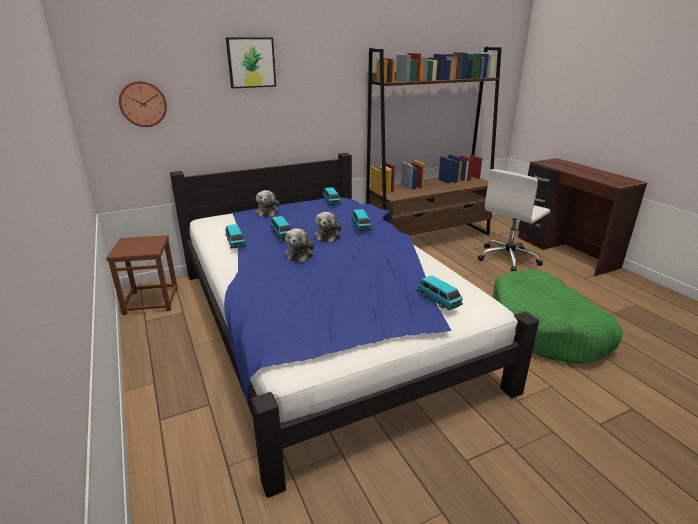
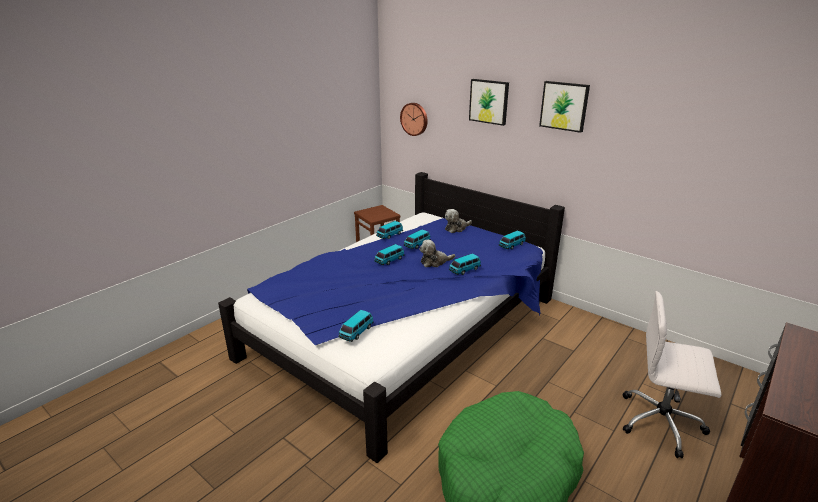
camera: 65 degrees right, 0 degrees up
(300, 254) = (389, 260): plush toy -> toy car
(331, 55) = (564, 106): none -> picture
(428, 238) = (634, 346): brown bookcase -> none

